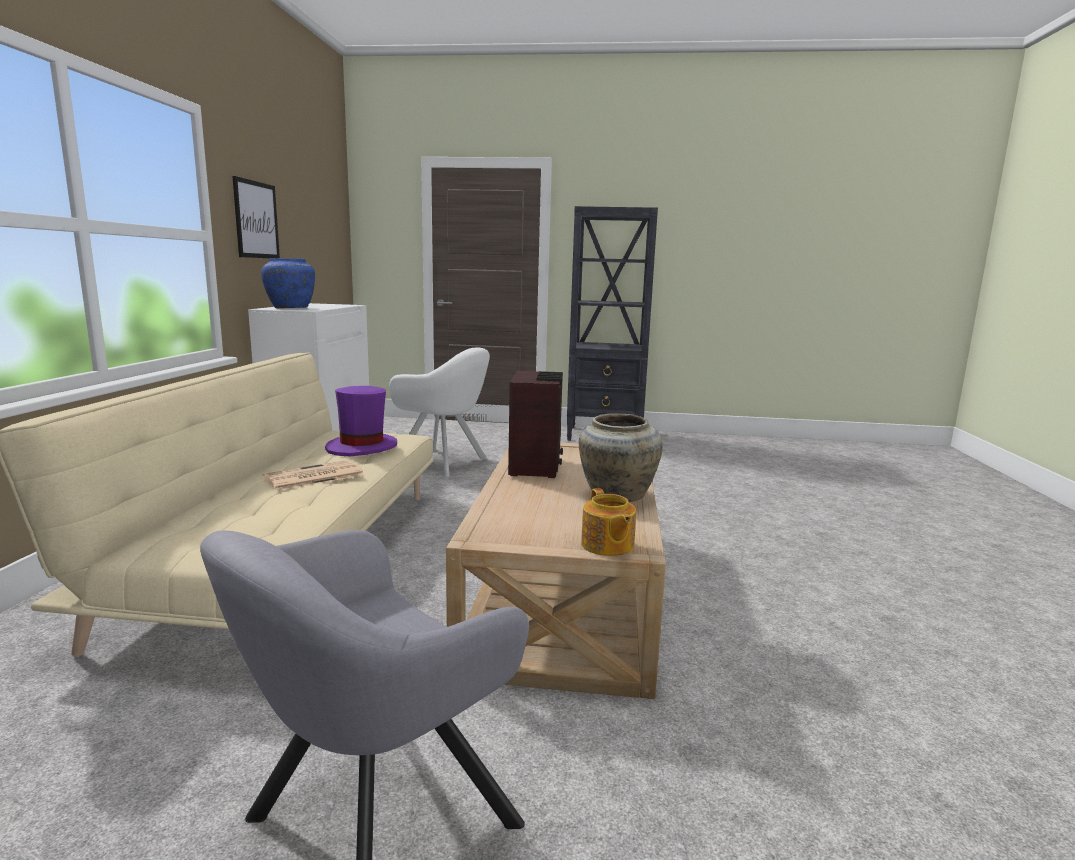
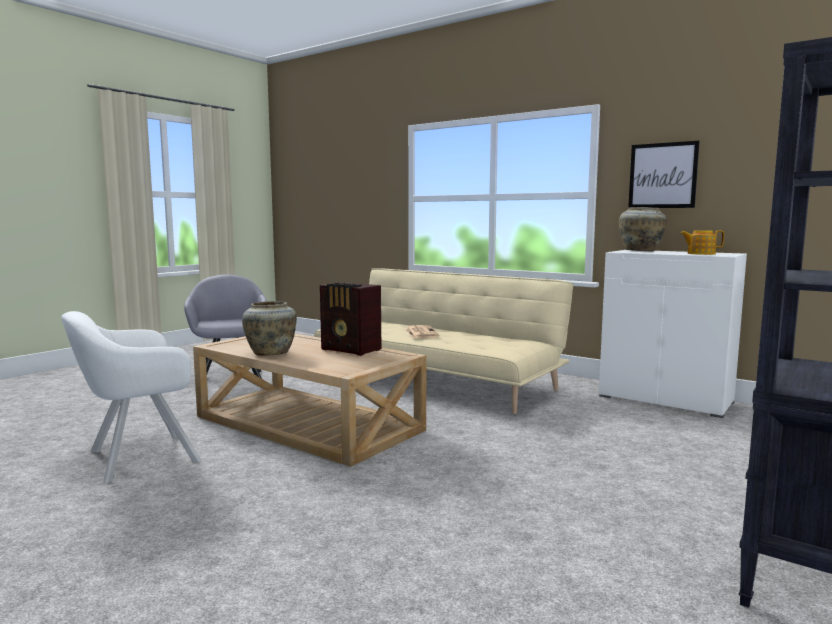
camera: 120 degrees right, 5 degrees down
(291, 308) = (641, 251): blue vase -> beige vase
(362, 447) = (476, 341): purple hat -> none
(444, 463) = (629, 436): white armchair -> white armchair (136, 457)
(607, 545) = (225, 343): teapot -> teapot (700, 253)

